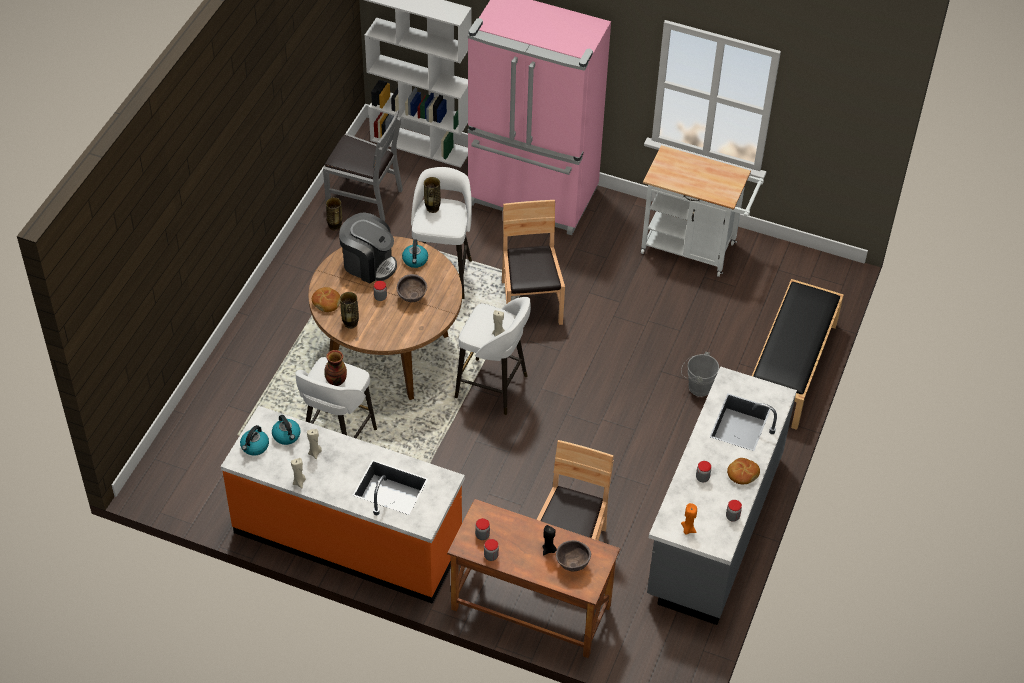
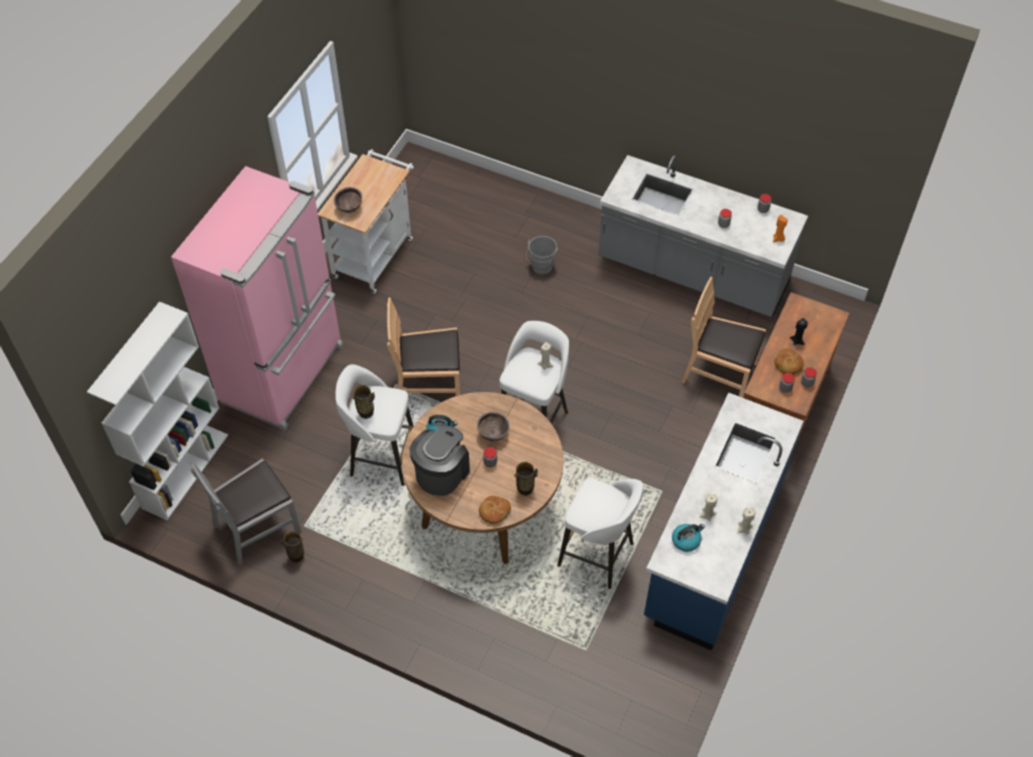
camera: 85 degrees left, 5 degrees up
(254, 447) = (701, 569): kettle -> none
(335, 381) = (602, 504): vase -> none
(348, 537) = (713, 547): orange counter -> blue counter
(364, 197) = (256, 527): grey chair -> grey chair turned 150 degrees counterclockwise
(572, 564) = (811, 325): brown bowl -> brown bowl (349, 209)
(742, 474) = (718, 198): bread -> bread (787, 365)
(791, 368) = (524, 203): black bench -> none

